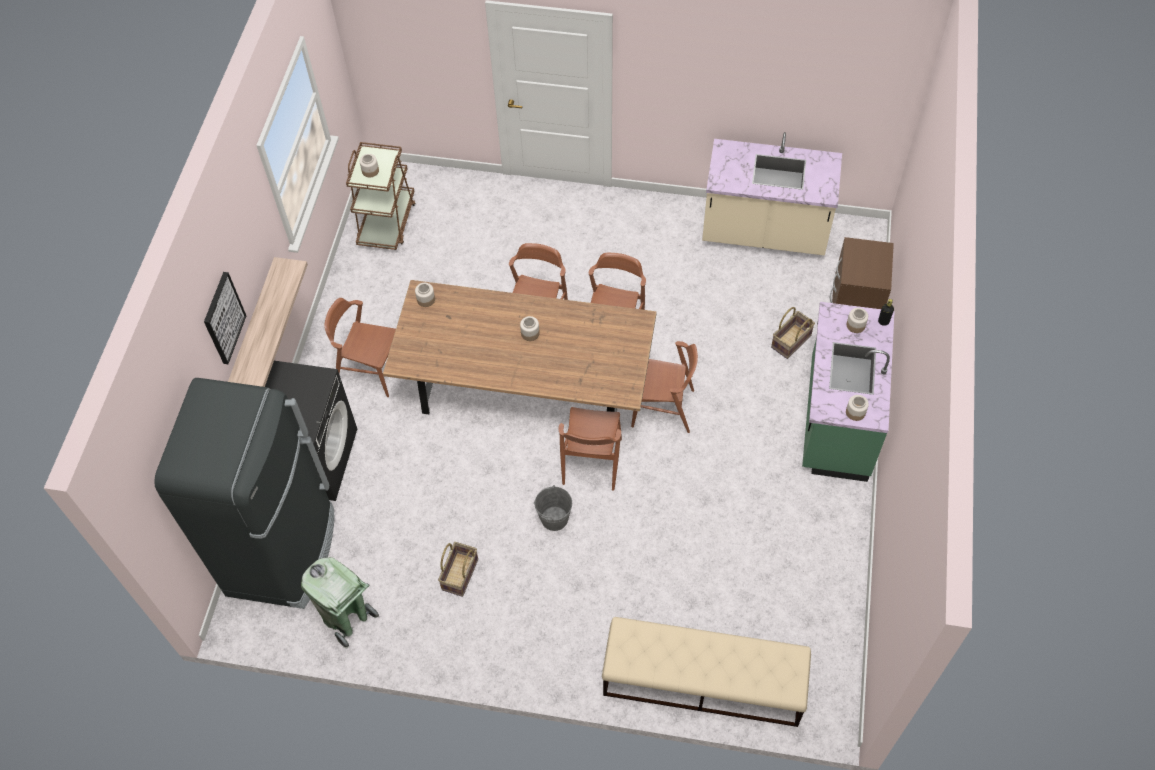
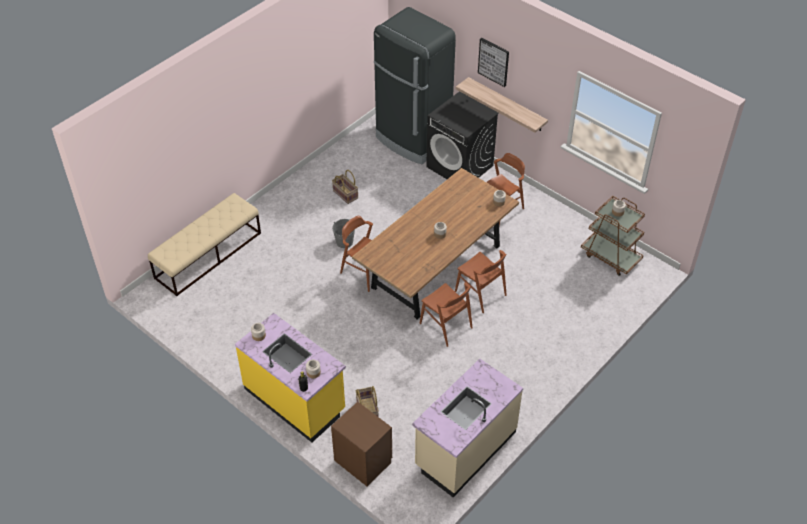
camera: 120 degrees right, 10 degrees down
(347, 618) = (358, 149): green trash can -> none
(663, 408) = (372, 320): brown chair -> none
(836, 419) = (295, 399): green counter -> yellow counter

